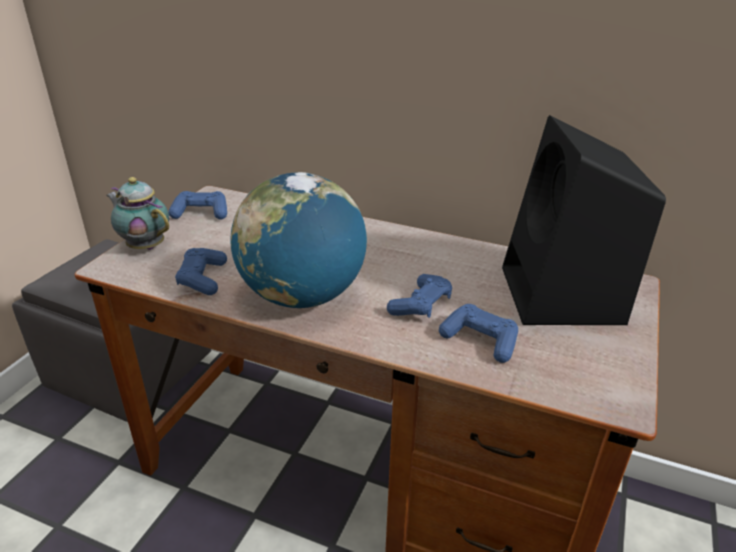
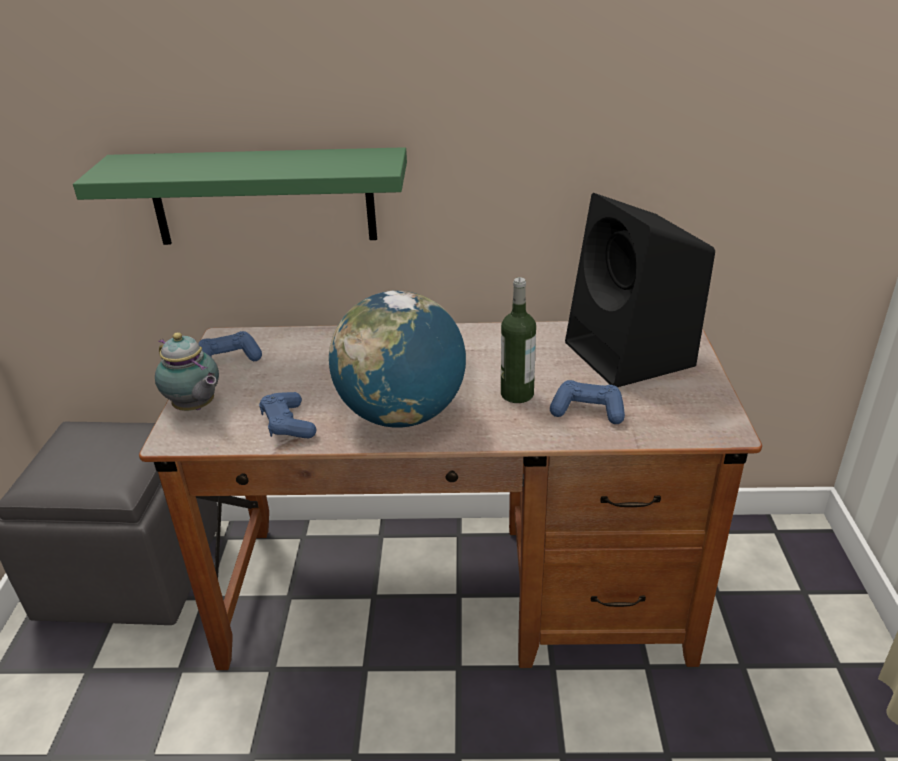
camera: 20 degrees left, 0 degrees up
(145, 246) = (196, 408): teapot -> teapot turned 150 degrees counterclockwise
(258, 75) = (263, 197): none -> green shelf
(421, 305) = (517, 394): blue game controller -> bottle

